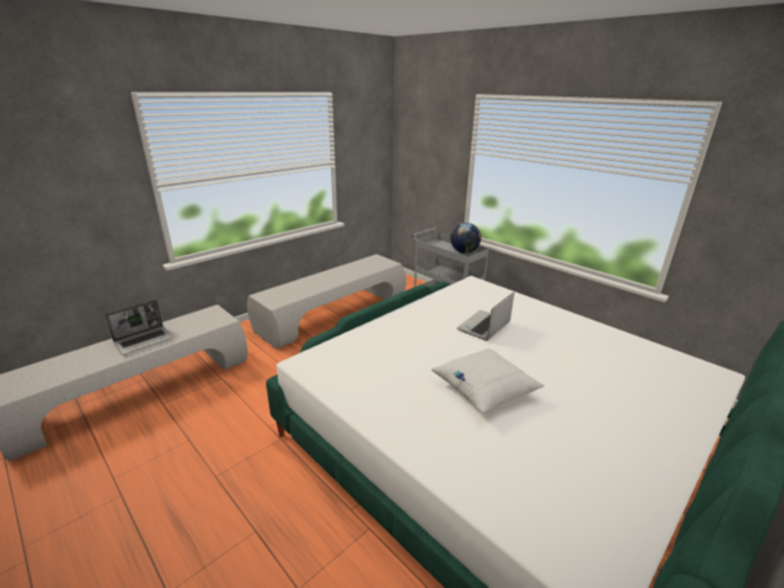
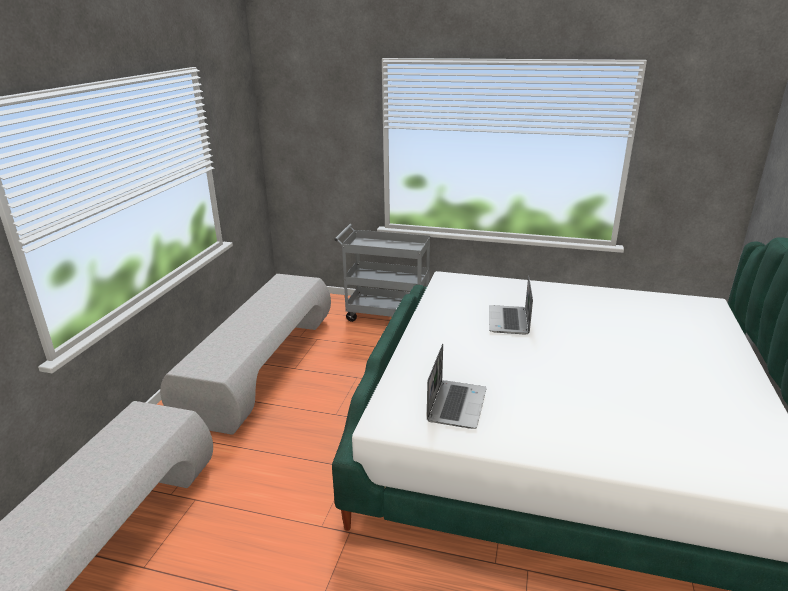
camera: 30 degrees left, 0 degrees up
(144, 340) = (82, 487): laptop -> laptop (456, 404)
(464, 252) = (402, 246): globe -> none
(484, 390) = (576, 381): grey pillow -> none

